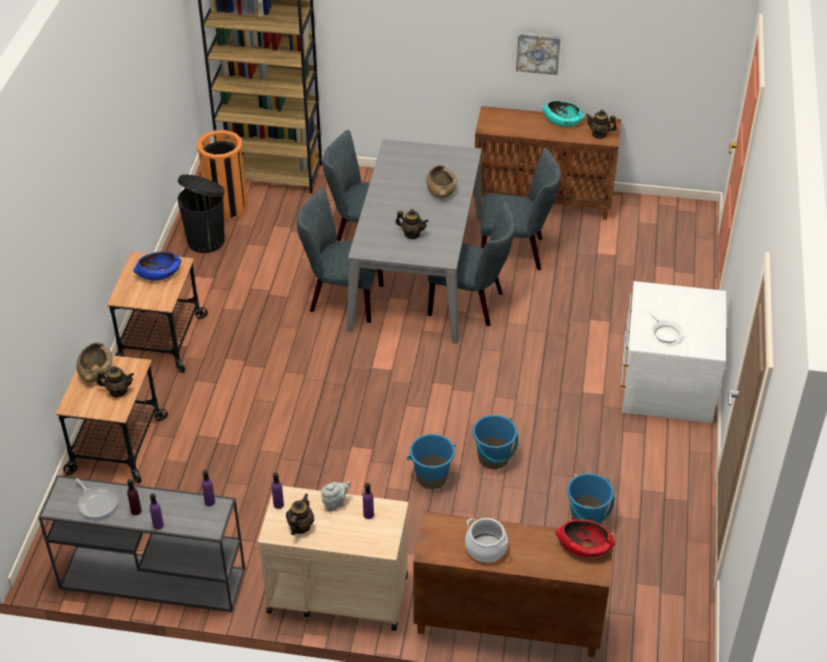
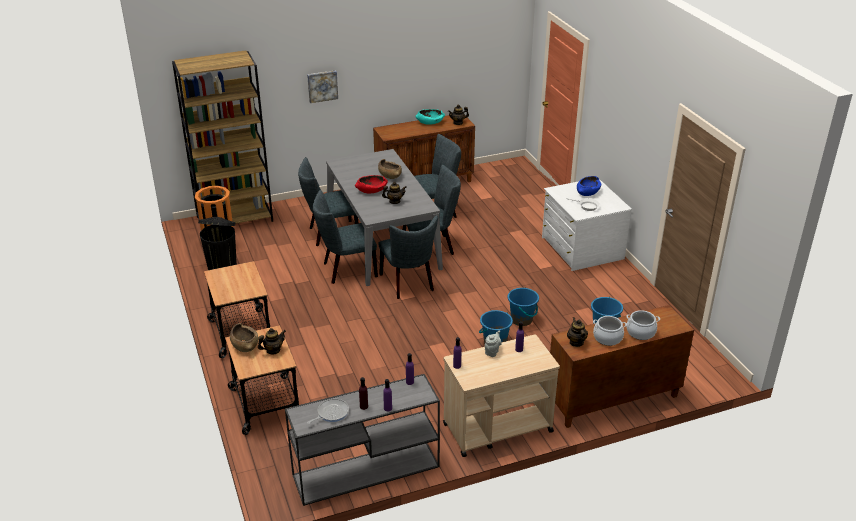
camera: 30 degrees left, 10 degrees down
(97, 503) = (331, 413): frying pan -> frying pan turned 60 degrees counterclockwise
(159, 273) = (237, 276): blue bowl -> blue bowl (588, 192)
(300, 526) = (483, 372): teapot -> teapot (576, 342)
(398, 348) = (409, 284): none -> grey chair
(535, 559) = (640, 332): none -> cooking pot
(538, 52) = (406, 78): picture -> picture (322, 86)
(584, 546) = (660, 316): red bowl -> red bowl (371, 190)

